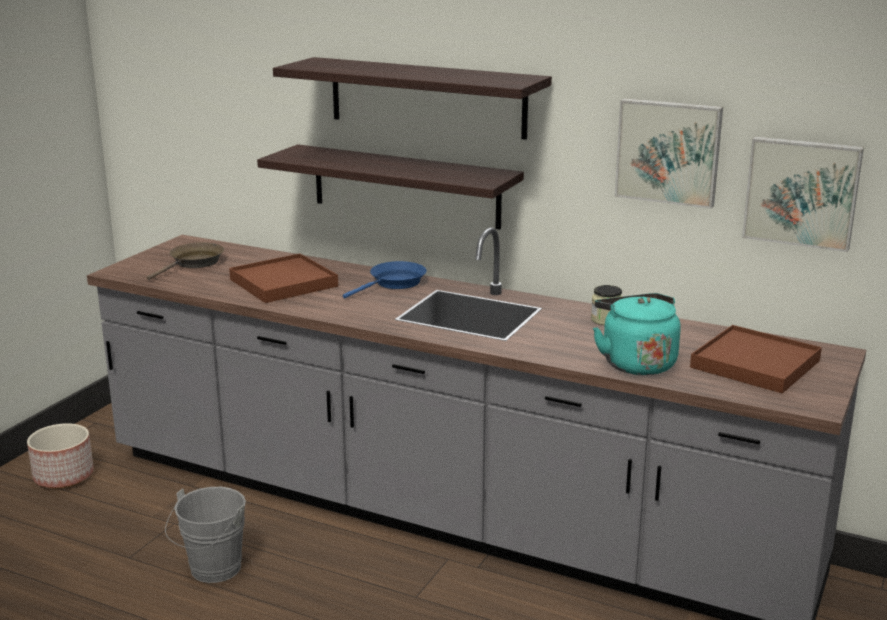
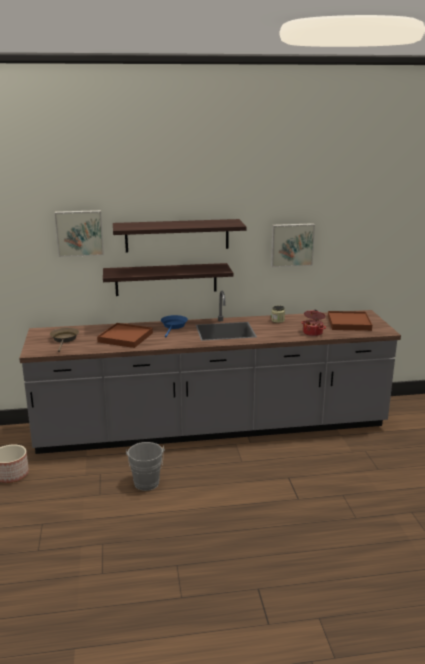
camera: 35 degrees left, 0 degrees up
(635, 363) = (313, 333): turquoise kettle -> cooking pot
(802, 192) = (344, 253): picture -> picture (79, 233)

